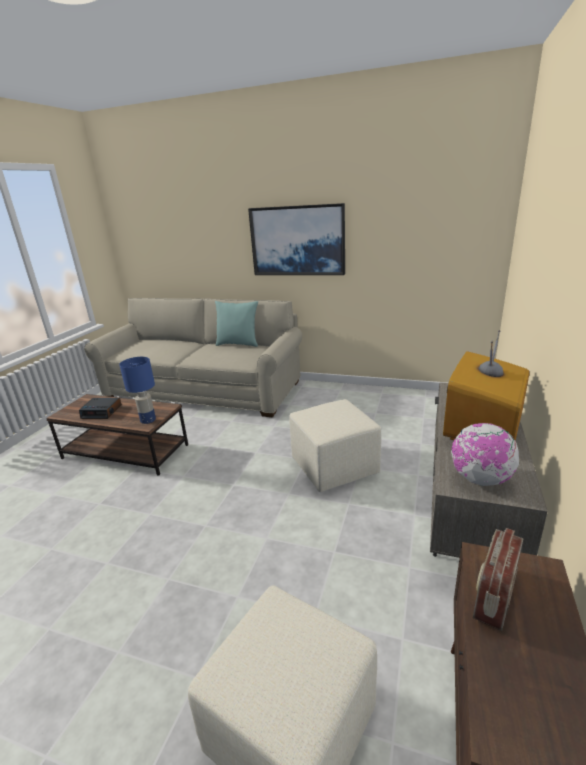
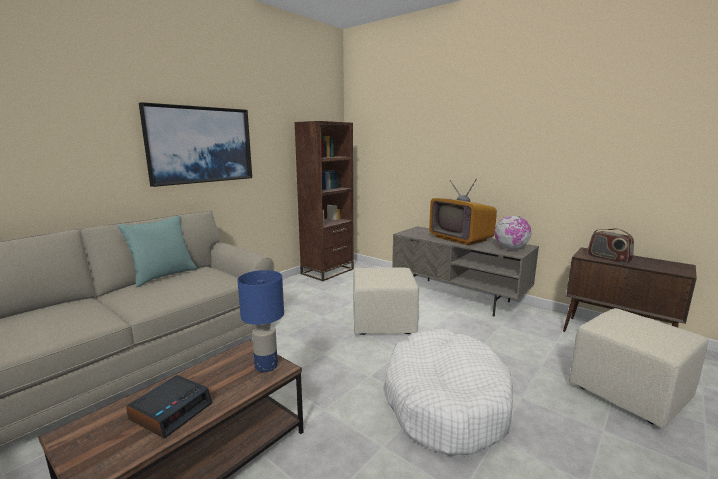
camera: 70 degrees left, 10 degrees down
(212, 537) = (444, 401): none -> white dog bed
(428, 399) = (327, 271): none -> brown bookcase

